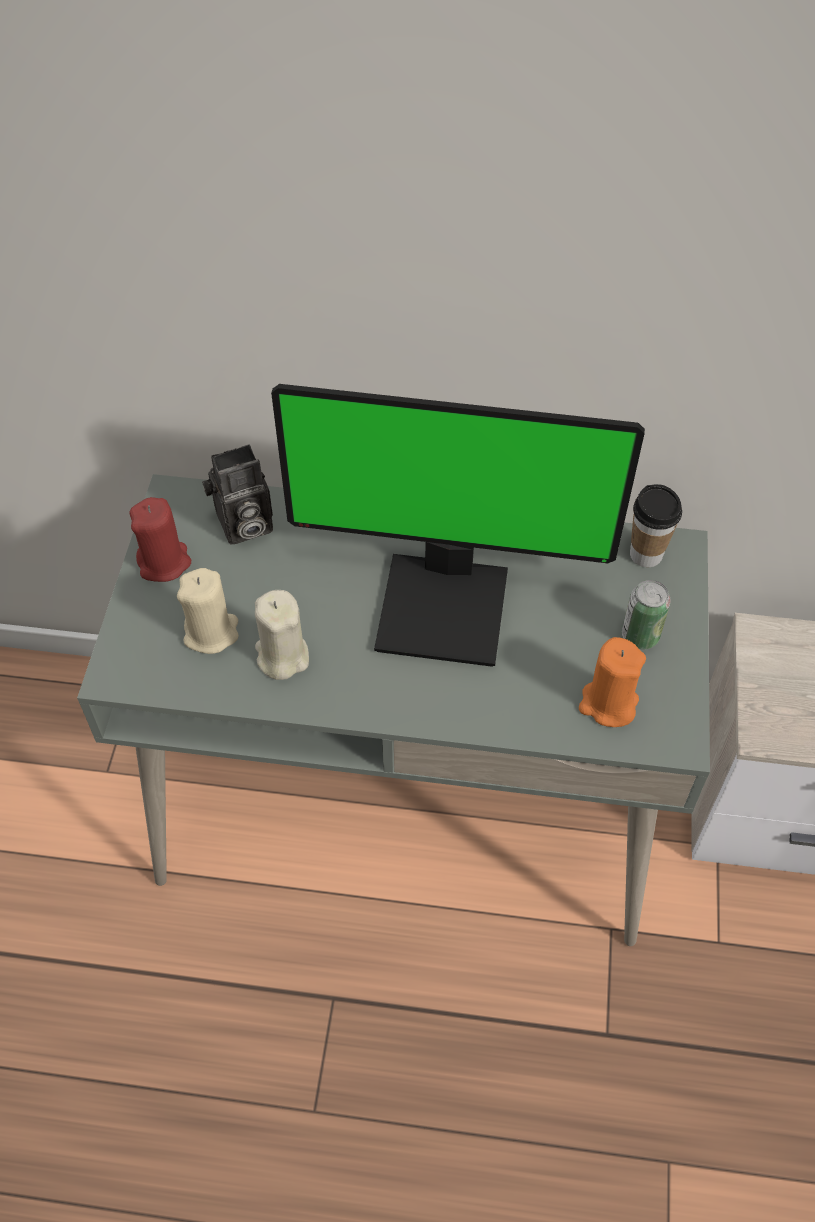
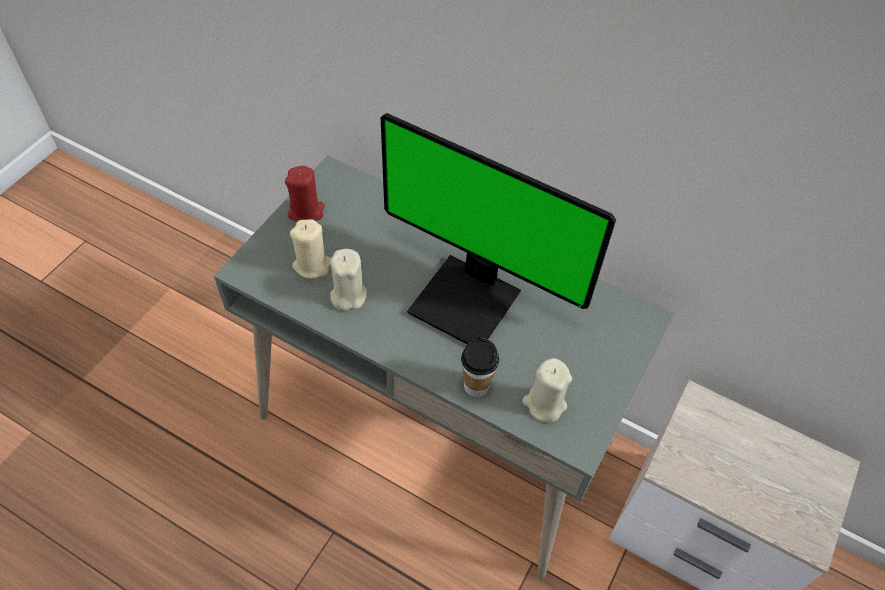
camera: 20 degrees right, 0 degrees up
(243, 526) = (365, 205): camera -> none
(608, 704) = (544, 404): orange candle -> beige candle
(640, 636) = (589, 367): can -> none
(646, 554) = (621, 314): cup -> cup (476, 386)

